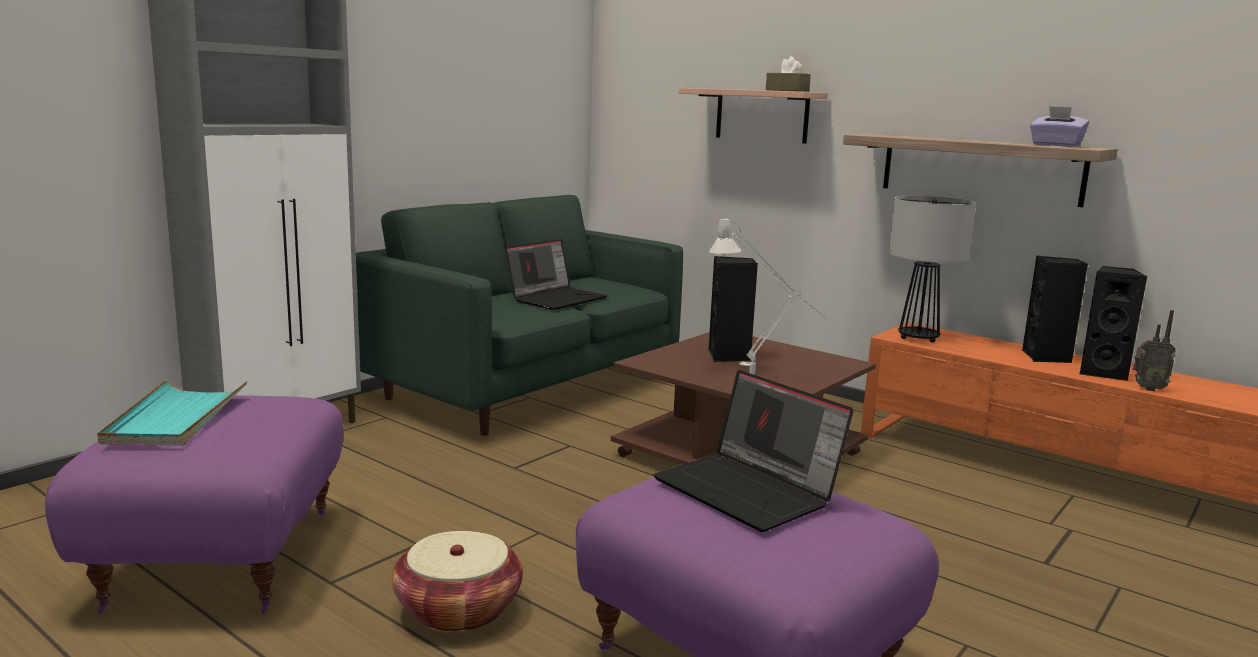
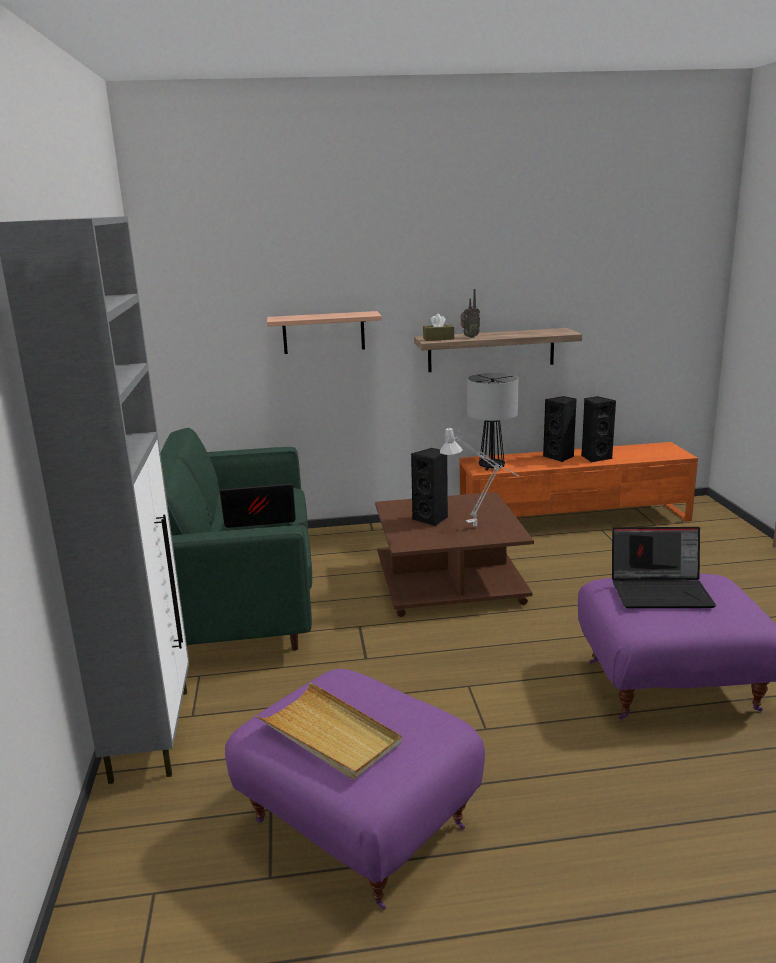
camera: 45 degrees left, 5 degrees up
(176, 418) = (329, 734): turquoise tray -> beige tray
(458, 609) = (534, 749): basket -> none
(557, 298) = (259, 520): laptop -> laptop turned 90 degrees counterclockwise
(787, 90) = (353, 314): brown tissue box -> brown tissue box (438, 339)
(1055, 145) = (547, 332): purple tissue box -> none
(1147, 388) = (625, 460): radio -> radio (469, 337)

